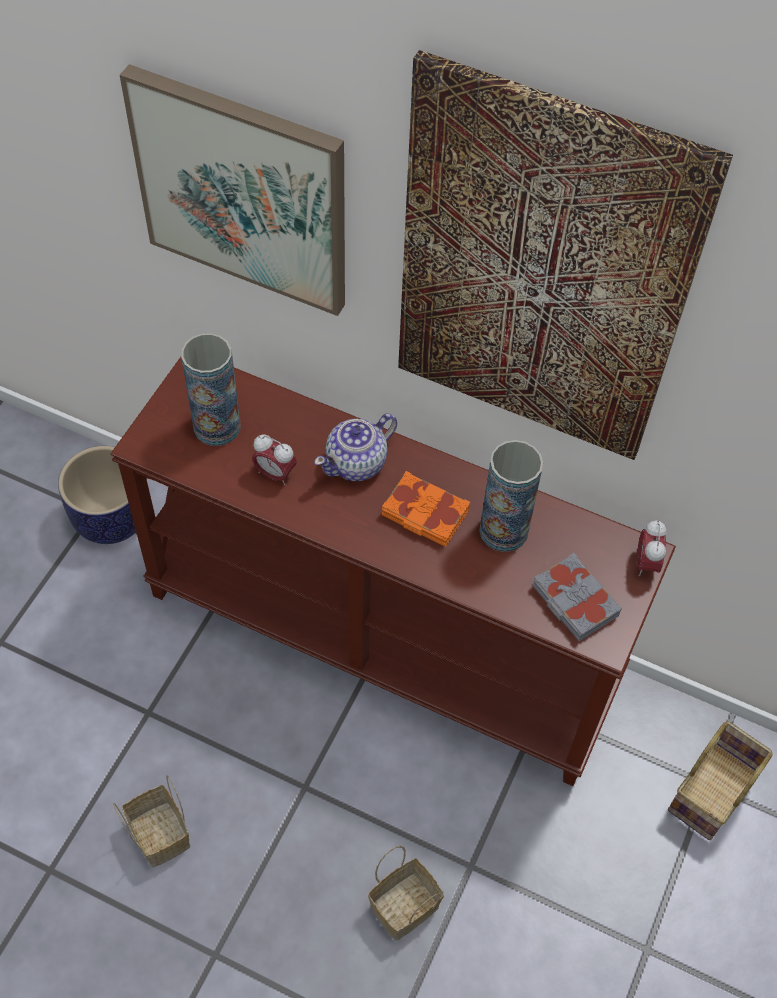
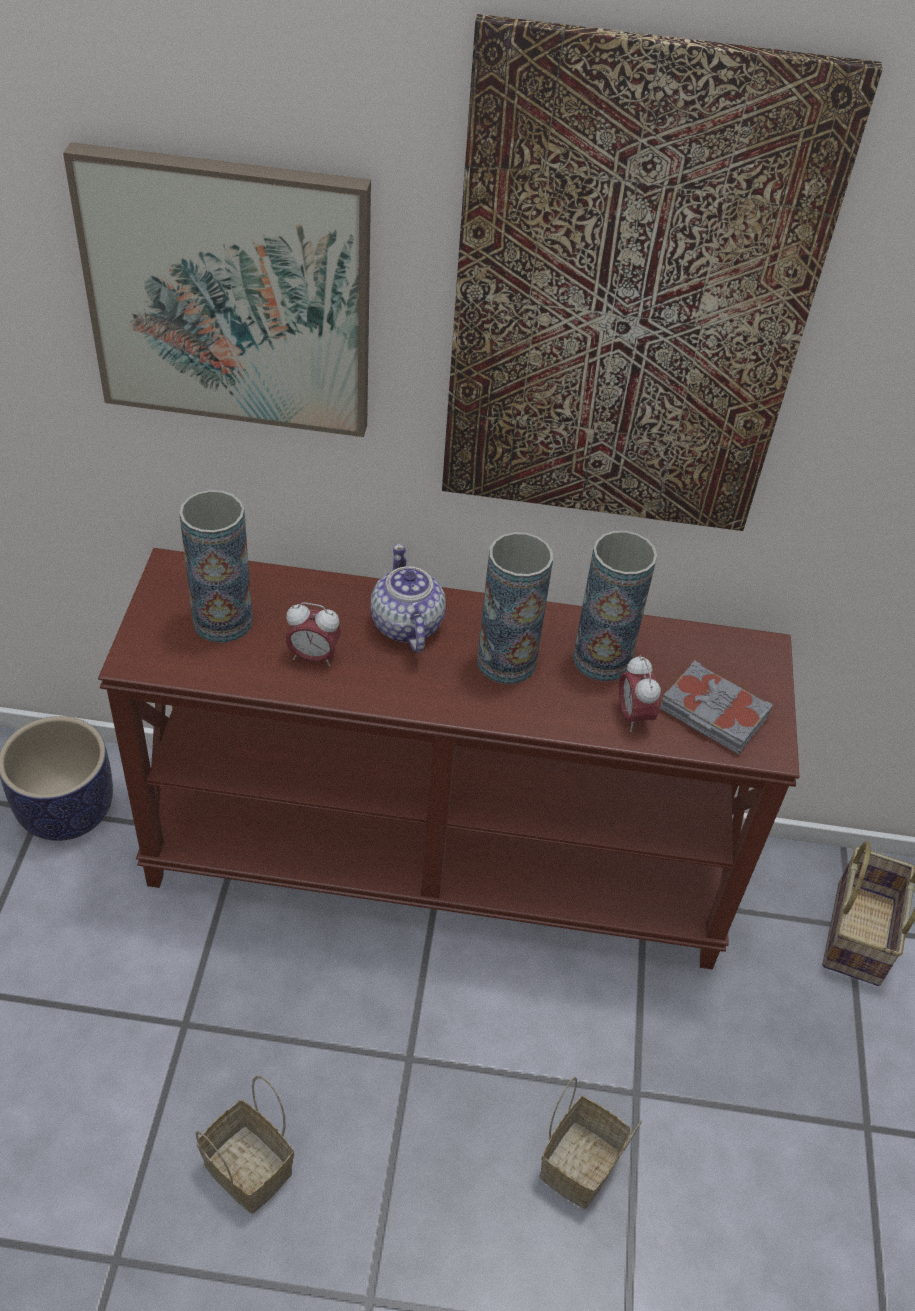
camera: 20 degrees left, 10 degrees down
(357, 463) = (406, 625): teapot -> teapot turned 135 degrees clockwise
(424, 514) = (506, 662): orange book -> vase
(646, 563) = (769, 658): alarm clock -> alarm clock (633, 716)

